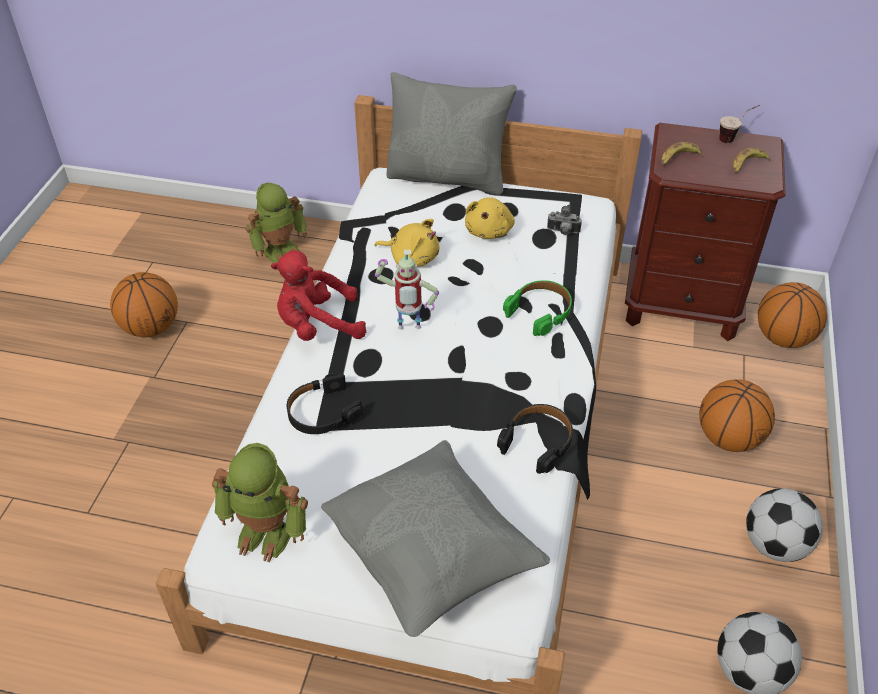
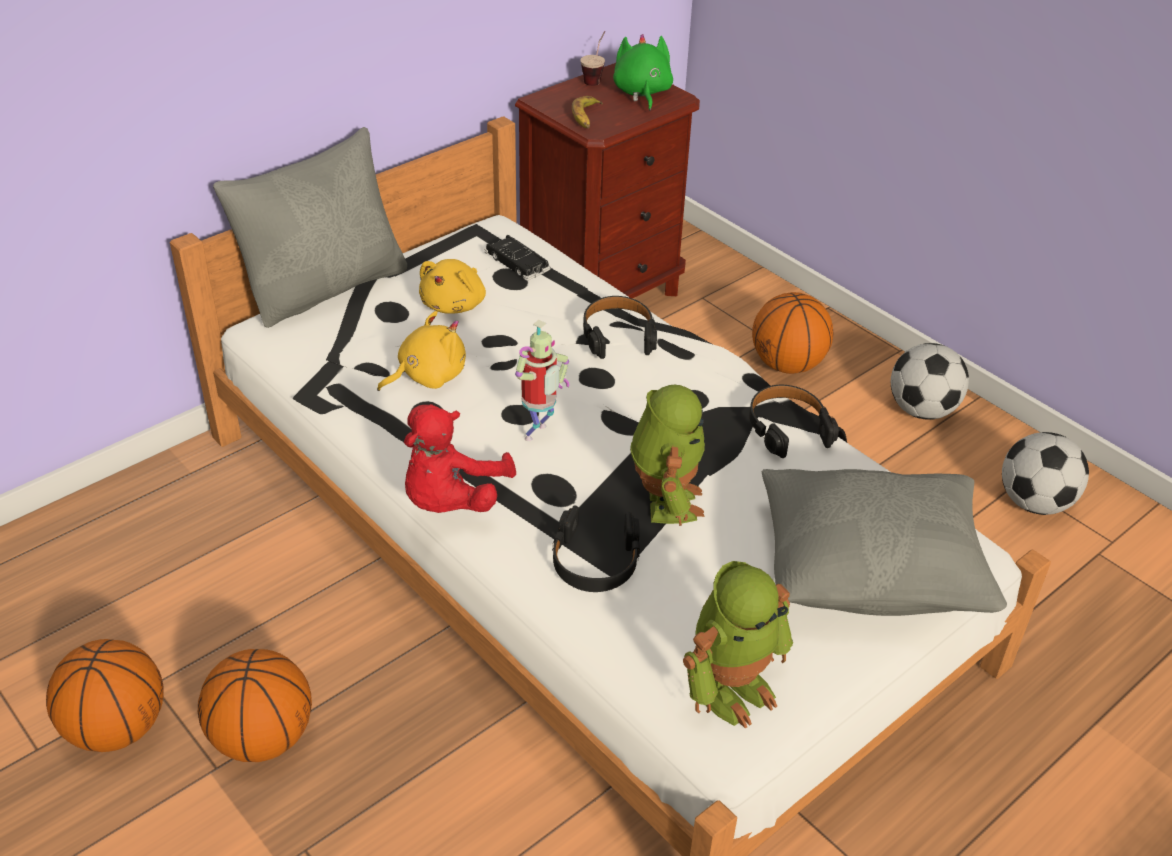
camera: 55 degrees left, 5 degrees down
(280, 250) = (140, 528): toy robot -> toy robot (664, 501)
(489, 230) = (455, 304): yellow plush toy -> yellow plush toy turned 60 degrees clockwise
(540, 312) = (618, 335): green headphones -> black headphones
(563, 232) = (517, 263): camera -> black toy car
(747, 165) = (642, 93): banana -> green plush toy
(783, 338) = (707, 265): basketball -> basketball (262, 738)

